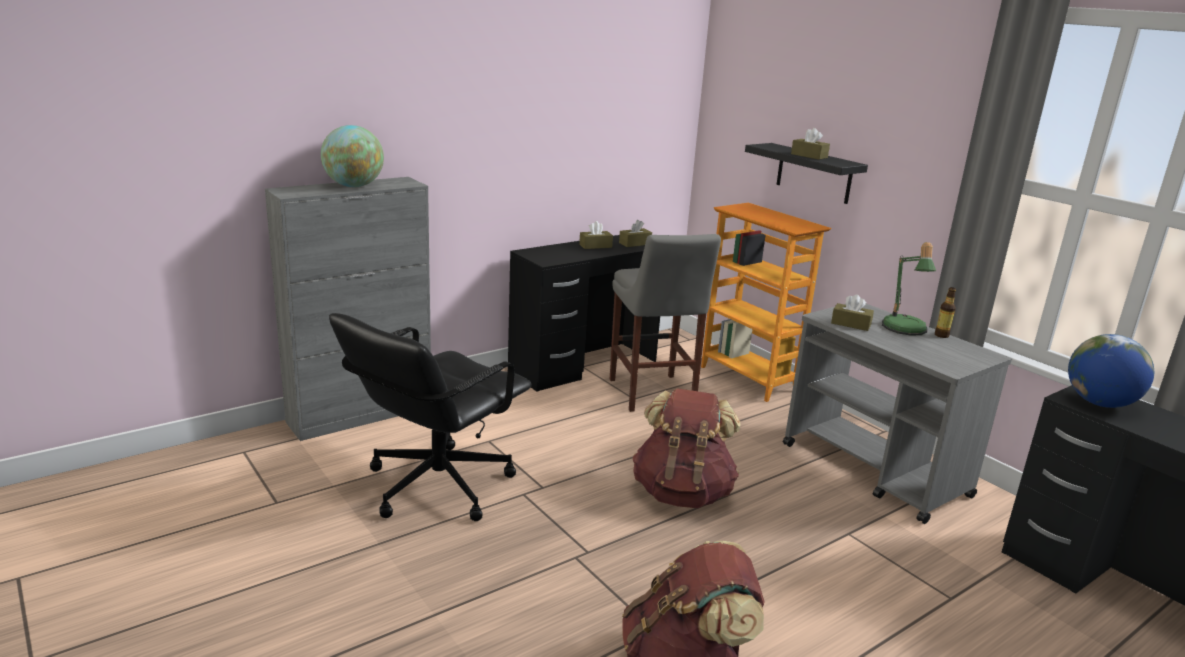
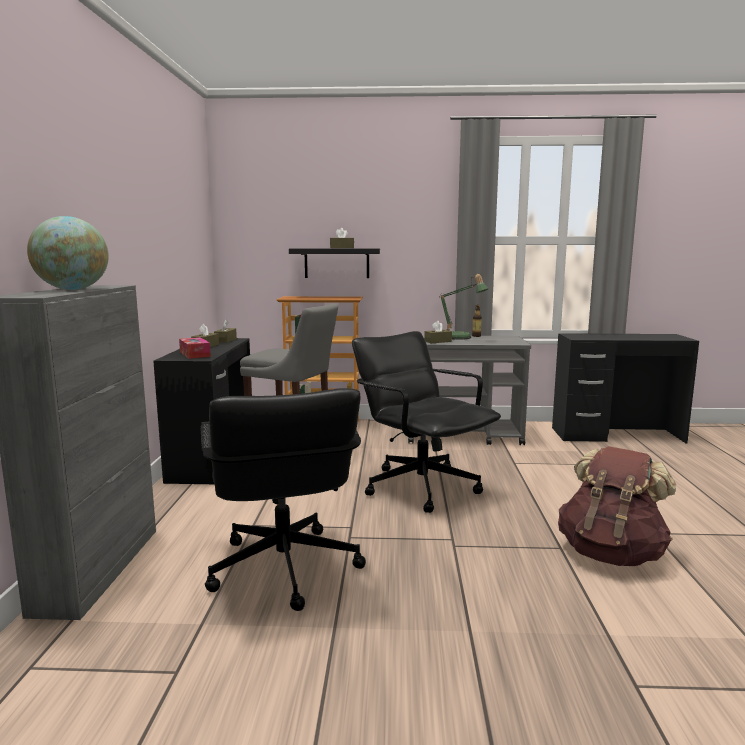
camera: 50 degrees left, 10 degrees down
(556, 254) = (195, 354): none -> tissue box
(682, 493) = (421, 486): brown backpack -> black office chair
(1100, 403) = (586, 336): globe -> none

